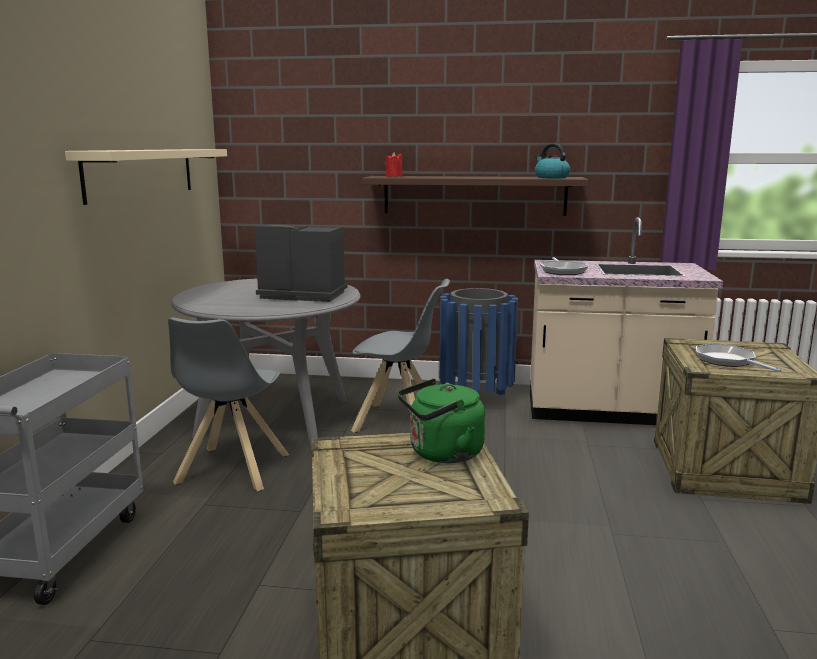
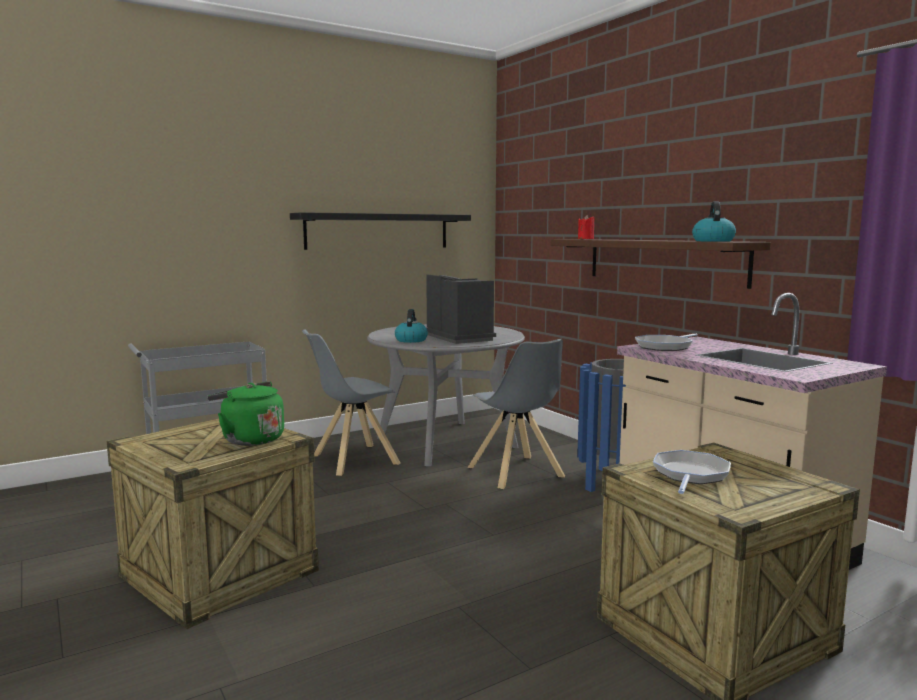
camera: 50 degrees right, 5 degrees down
(141, 173) = (378, 231): beige shelf -> black shelf
(269, 307) = (411, 340): none -> kettle

